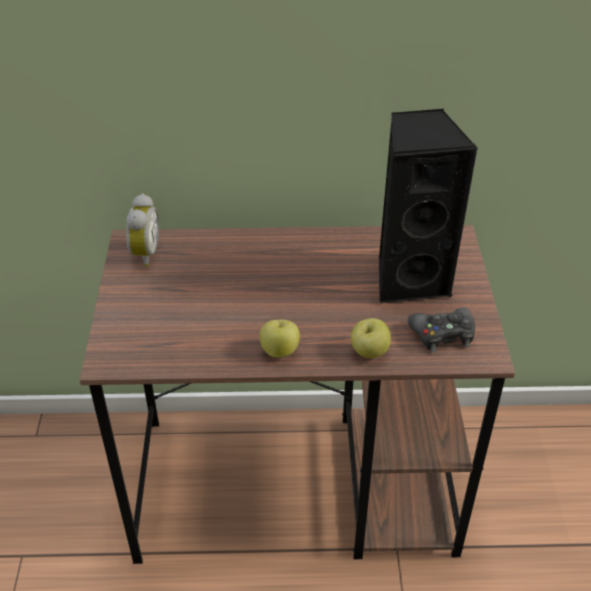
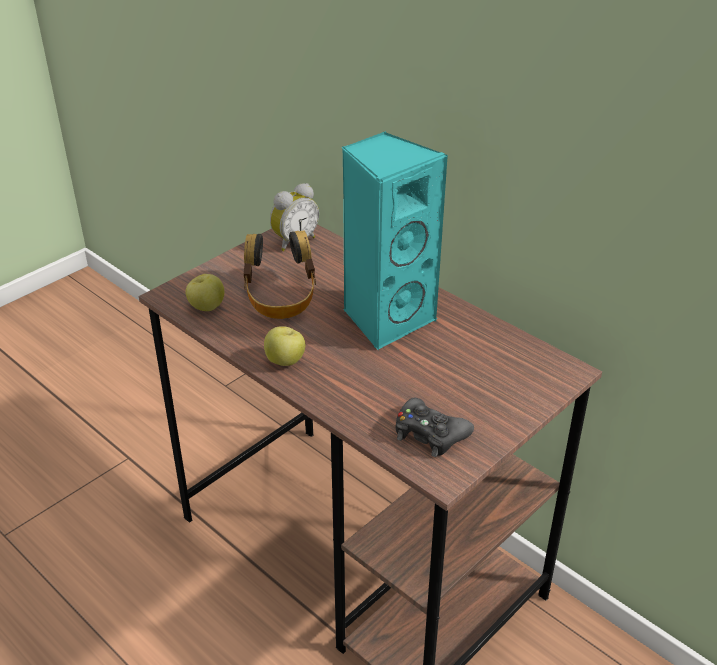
camera: 45 degrees right, 5 degrees down
(202, 305) = (280, 297): none -> headphones
(300, 272) = (386, 318): none -> turquoise speaker
(369, 352) = (349, 406): apple -> apple (206, 307)
(409, 279) = (469, 376): black speaker -> none

